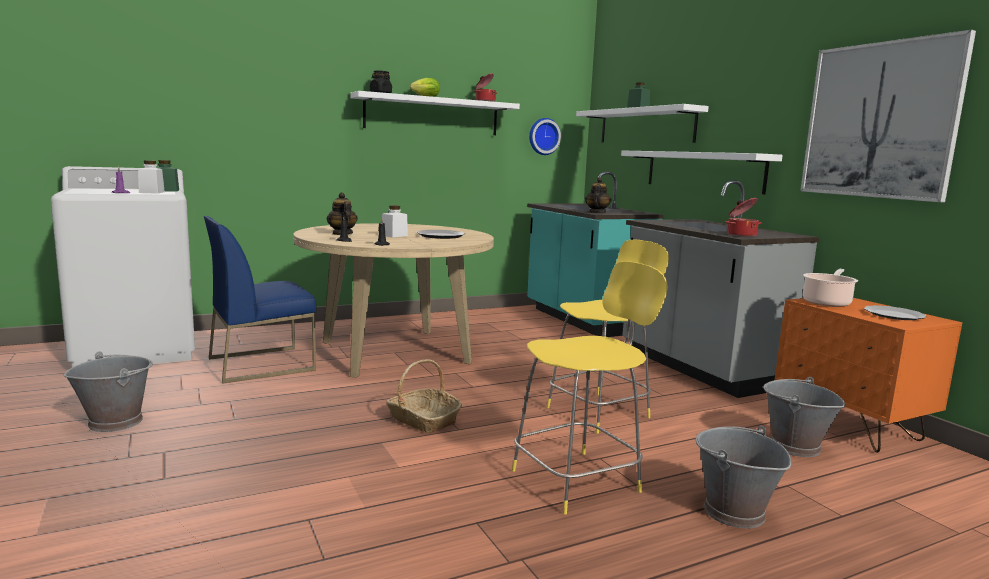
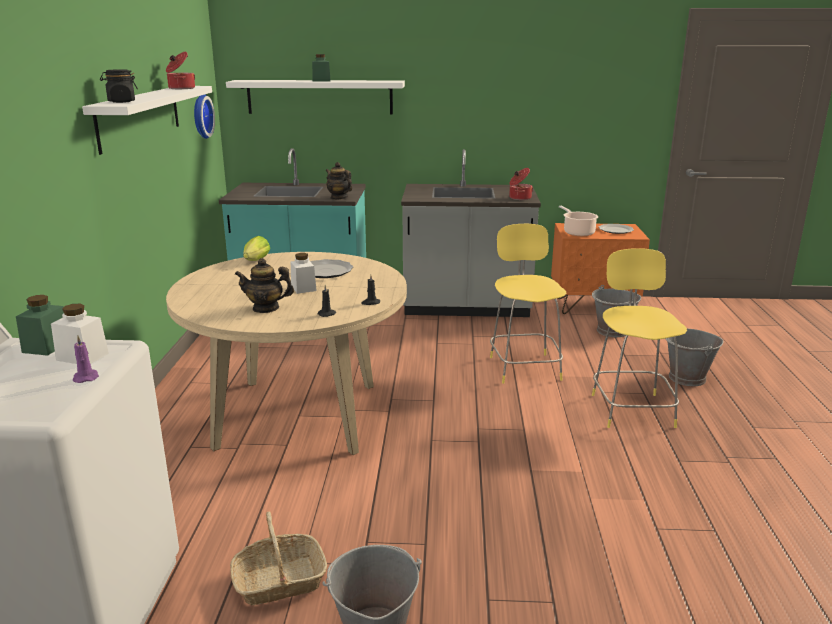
camera: 60 degrees left, 10 degrees up
(262, 364) = (254, 505): blue chair -> none
(423, 420) = (494, 440): basket -> basket (279, 581)
(424, 97) = (147, 95): lettuce -> lettuce (255, 261)
(703, 170) = (406, 140): white shelf -> none
(879, 120) = (569, 99): picture -> none

